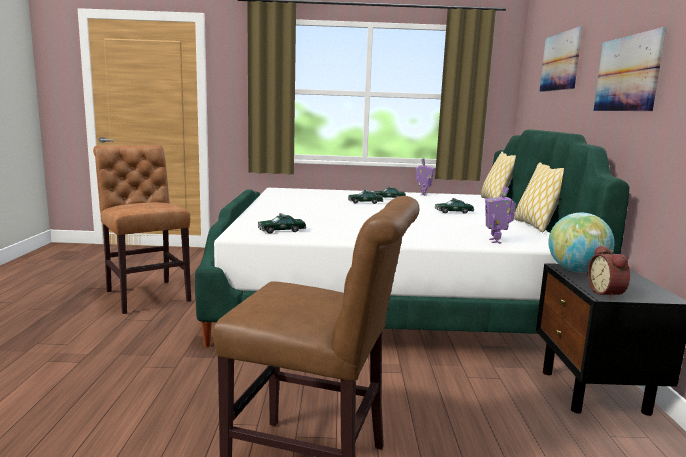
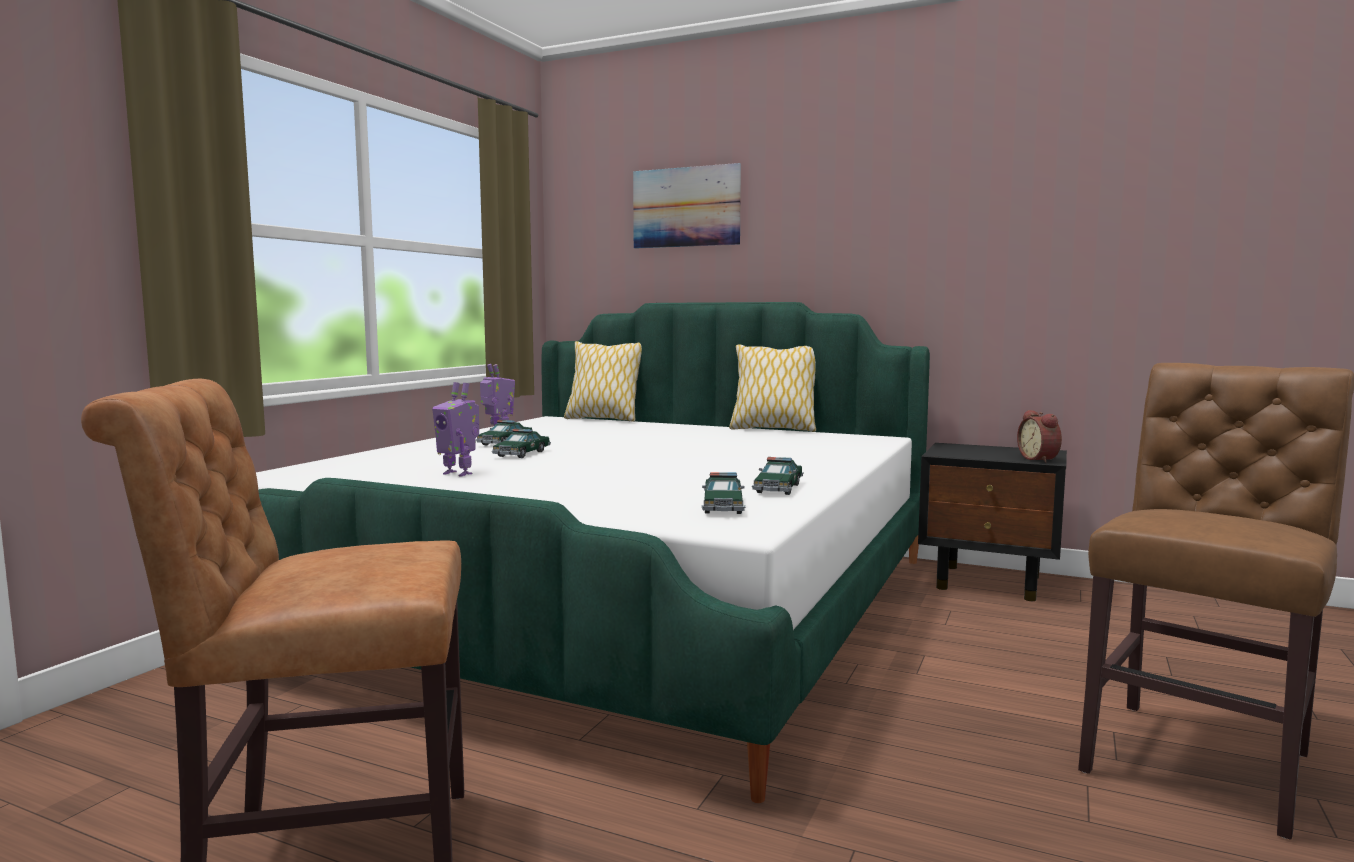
camera: 65 degrees left, 5 degrees down
(453, 212) = (656, 437): toy car -> toy car (778, 488)
(496, 241) = (851, 447): toy robot -> toy robot (459, 473)
(576, 271) = (956, 453): globe -> none
(607, 293) = (1040, 459): alarm clock -> alarm clock turned 60 degrees clockwise
(627, 74) = (869, 228): picture -> none

